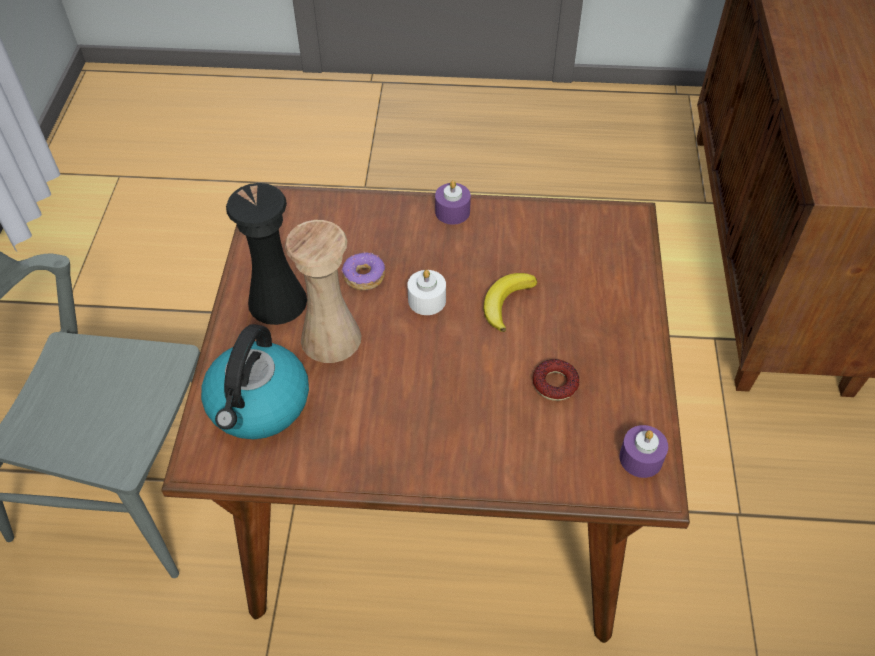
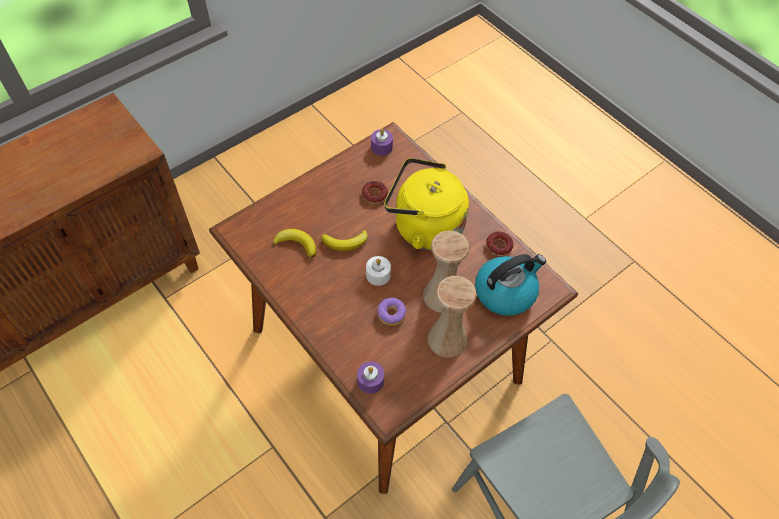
camera: 135 degrees left, 5 degrees up
(277, 301) = (447, 339): black vase -> beige vase
(324, 458) = (499, 245): none -> donut
(446, 398) = (424, 226): none -> yellow kettle
(452, 212) = (304, 311): purple candle -> purple candle (370, 381)
(551, 258) = (297, 244): none -> banana

